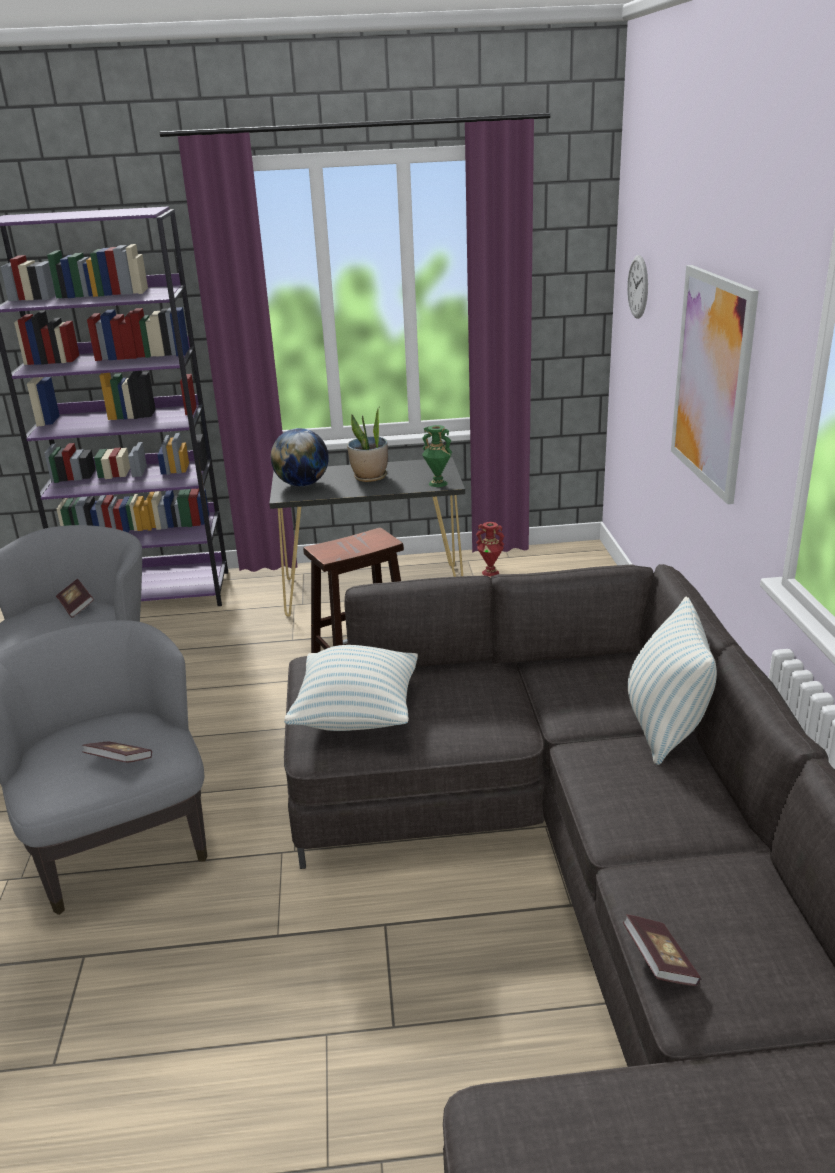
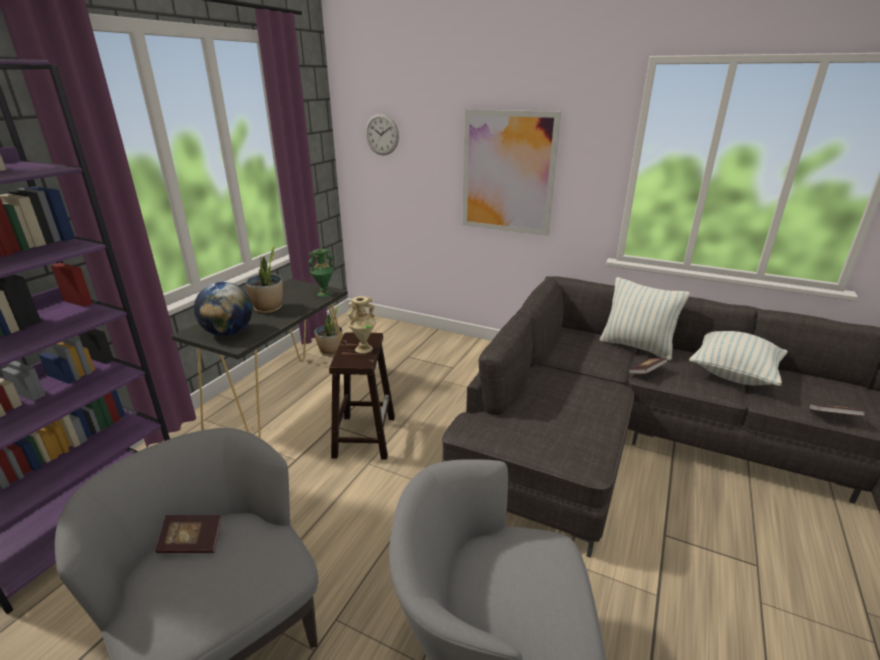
camera: 60 degrees left, 0 degrees up
(119, 762) = (550, 580): book -> book (646, 372)
(357, 715) = (559, 432): pillow -> pillow (733, 374)
(358, 547) = (363, 348): none -> beige vase
(490, 572) = (331, 351): red vase -> potted plant

